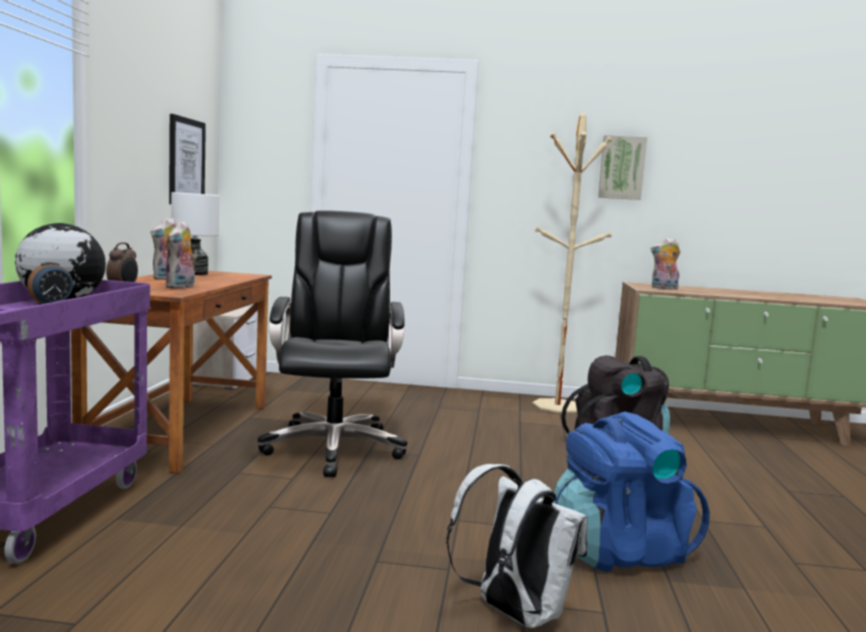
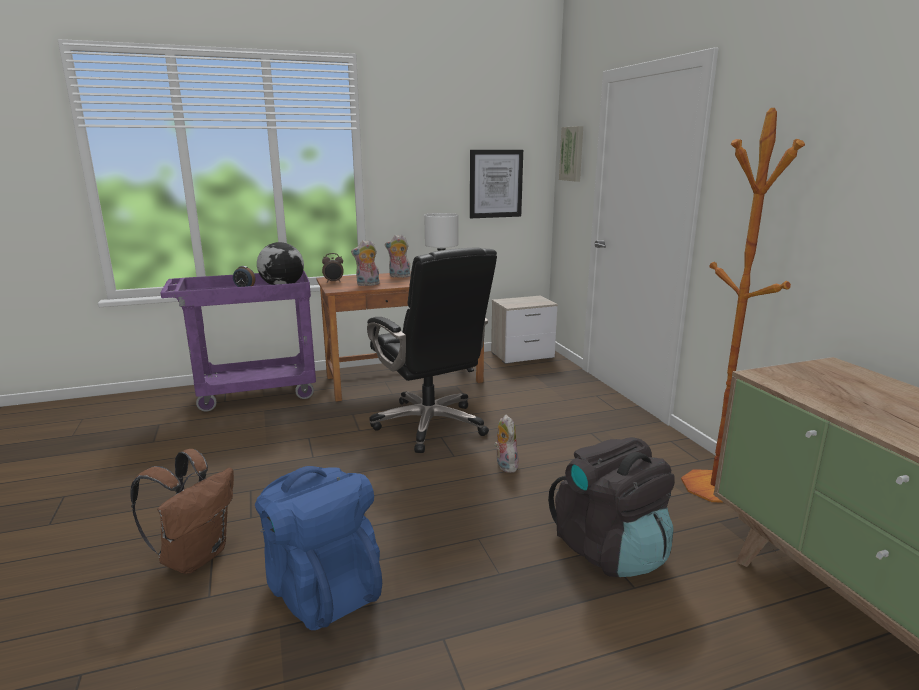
camera: 65 degrees right, 10 degrees up
(333, 448) = (430, 425): black office chair -> black office chair turned 90 degrees clockwise
(513, 613) = (195, 556): white backpack -> brown backpack
(557, 405) = (714, 486): beige clothes rack -> orange clothes rack
(621, 167) = (863, 182): picture -> picture (572, 154)
(663, 288) = (812, 381): plush toy -> plush toy (504, 465)

